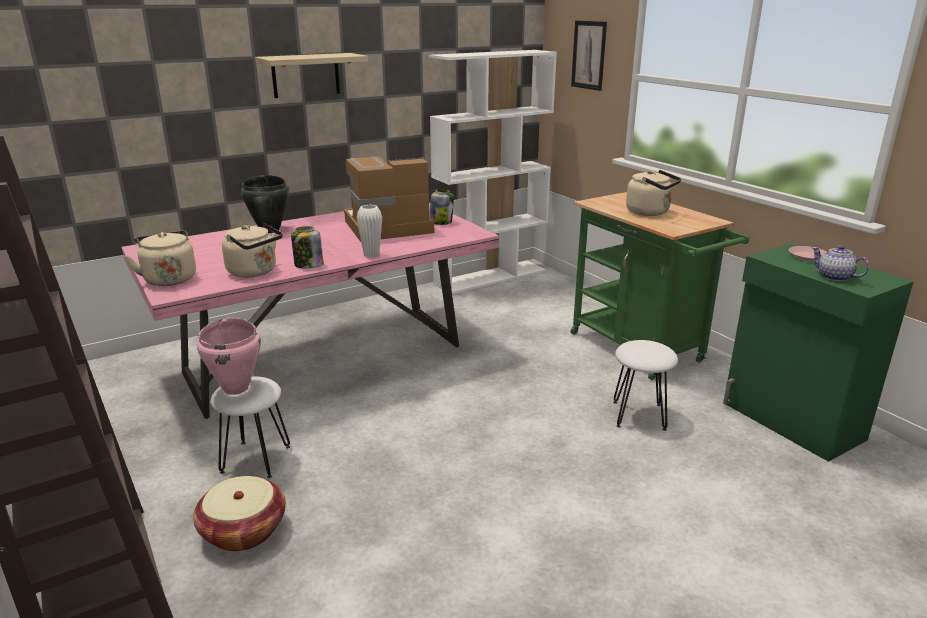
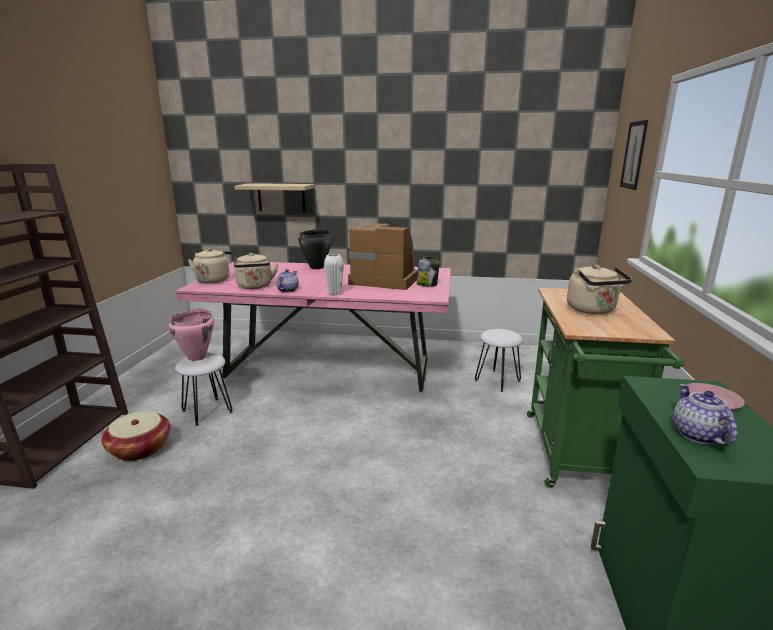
camera: 40 degrees right, 5 degrees down
(305, 75) = (379, 163): shelf -> shelf (281, 197)
(308, 265) = (287, 290): jar -> teapot
(490, 277) = (523, 350): white bookcase -> none
(639, 415) = (487, 512): white stool -> white stool (498, 381)

